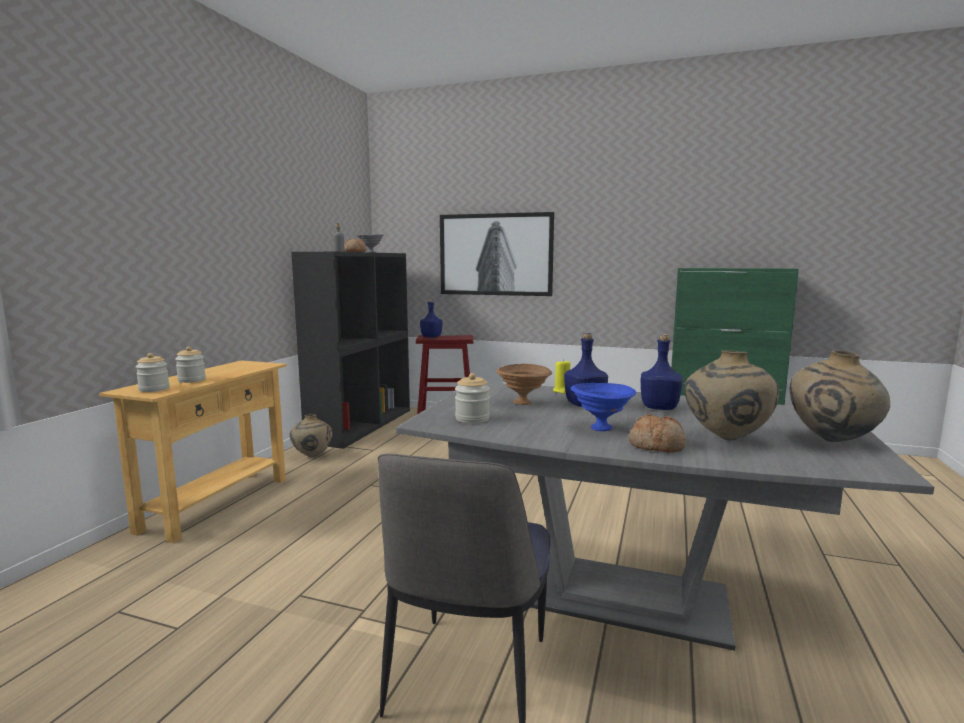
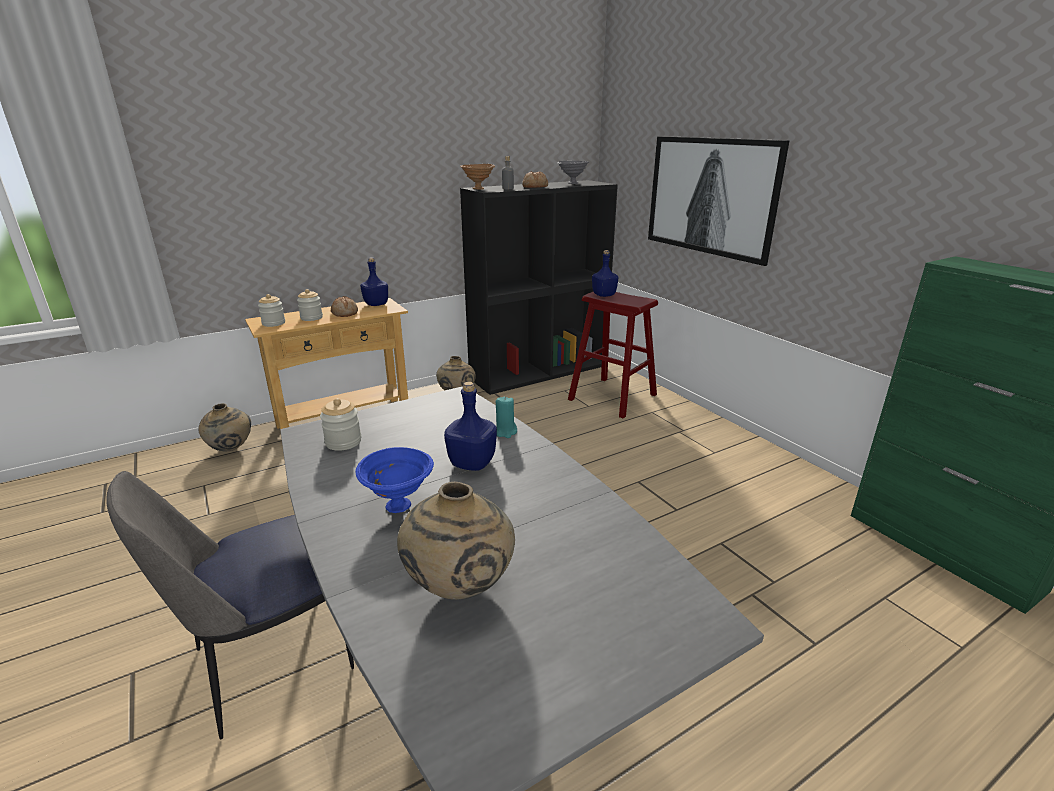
camera: 40 degrees right, 15 degrees up
(524, 403) = (429, 437): brown bowl -> brown bowl (478, 189)
(562, 391) = (505, 432): yellow candle -> turquoise candle
(657, 445) = (378, 557): bread -> bread (345, 313)
(659, 408) = (529, 502): blue bottle -> blue bottle (375, 304)
(832, 441) = (565, 668): beige vase -> beige vase (231, 449)

